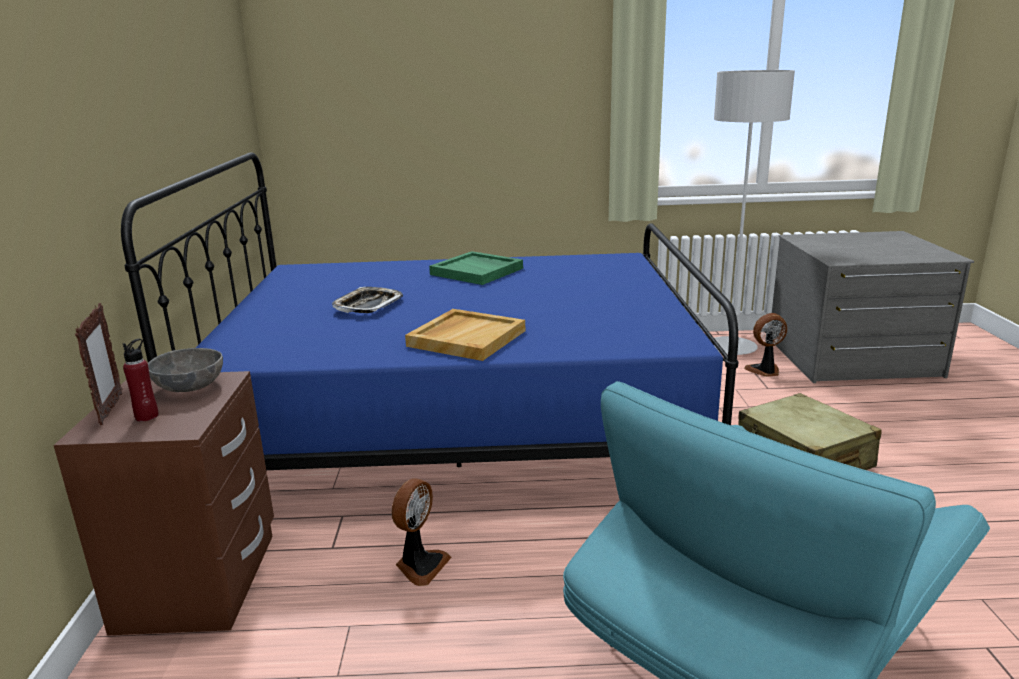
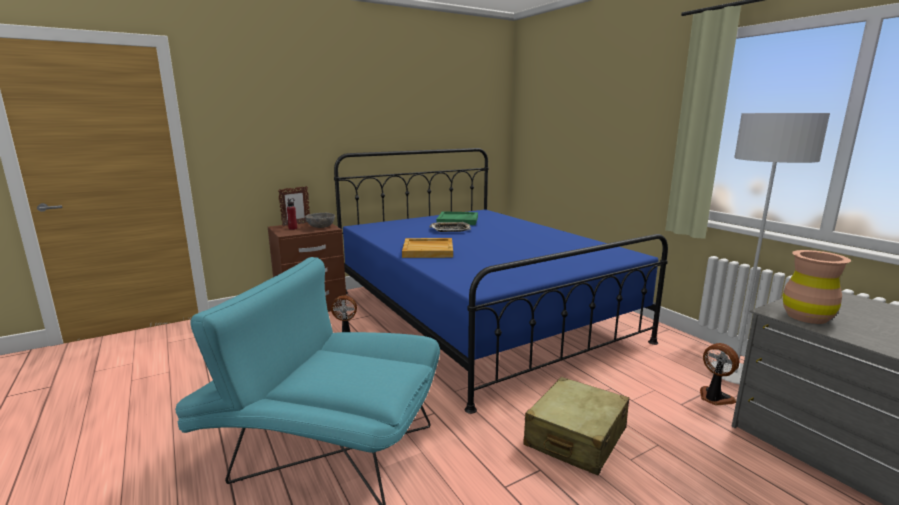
camera: 60 degrees right, 5 degrees down
(477, 271) = (535, 234): green tray -> green tray (458, 220)
(852, 257) = (806, 317): none -> brown vase

